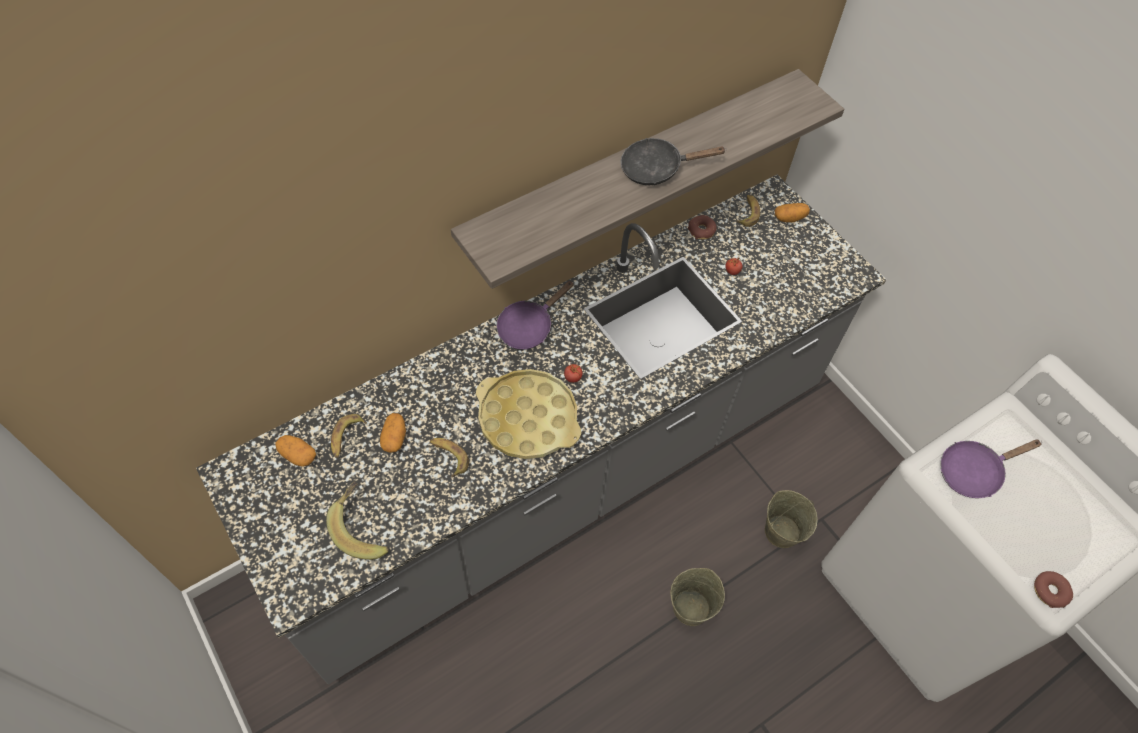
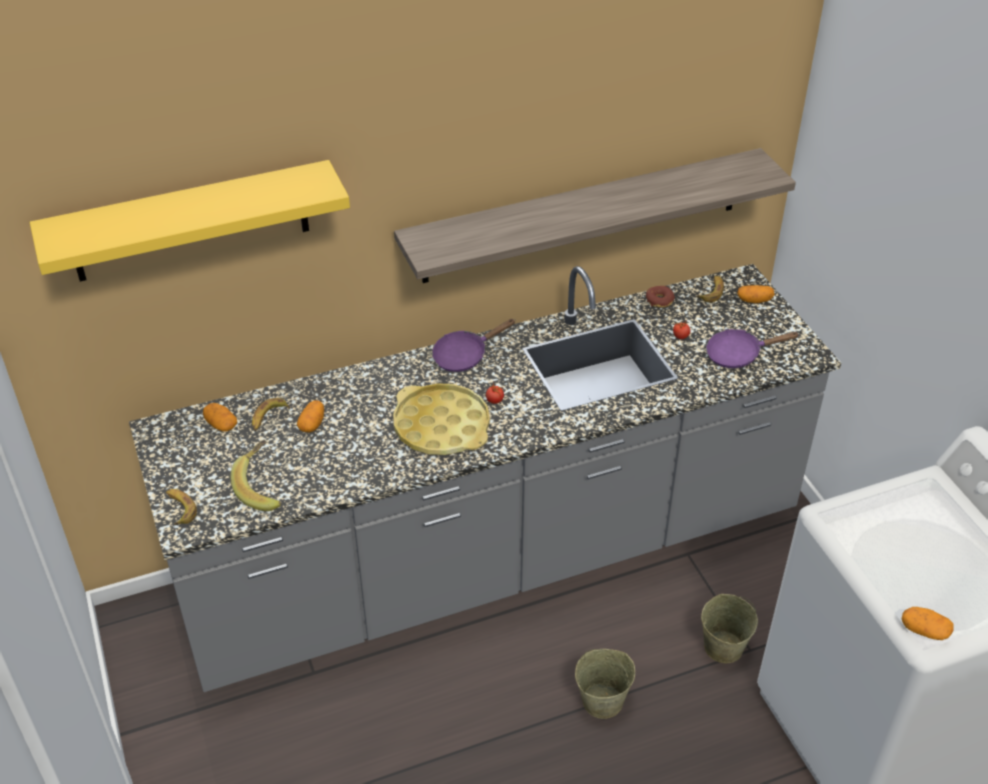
camera: 15 degrees right, 15 degrees down
(226, 278) = (190, 222): none -> yellow shelf
(448, 457) = (358, 445): banana -> banana (179, 509)
(657, 168) = (596, 207): black frying pan -> none
(974, 471) = (875, 522): purple frying pan -> purple frying pan (738, 354)
(1049, 591) = (924, 631): donut -> potato

